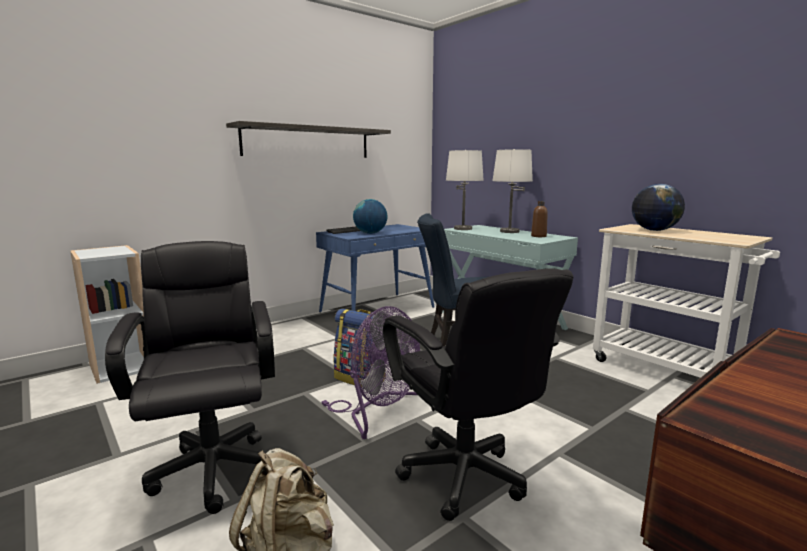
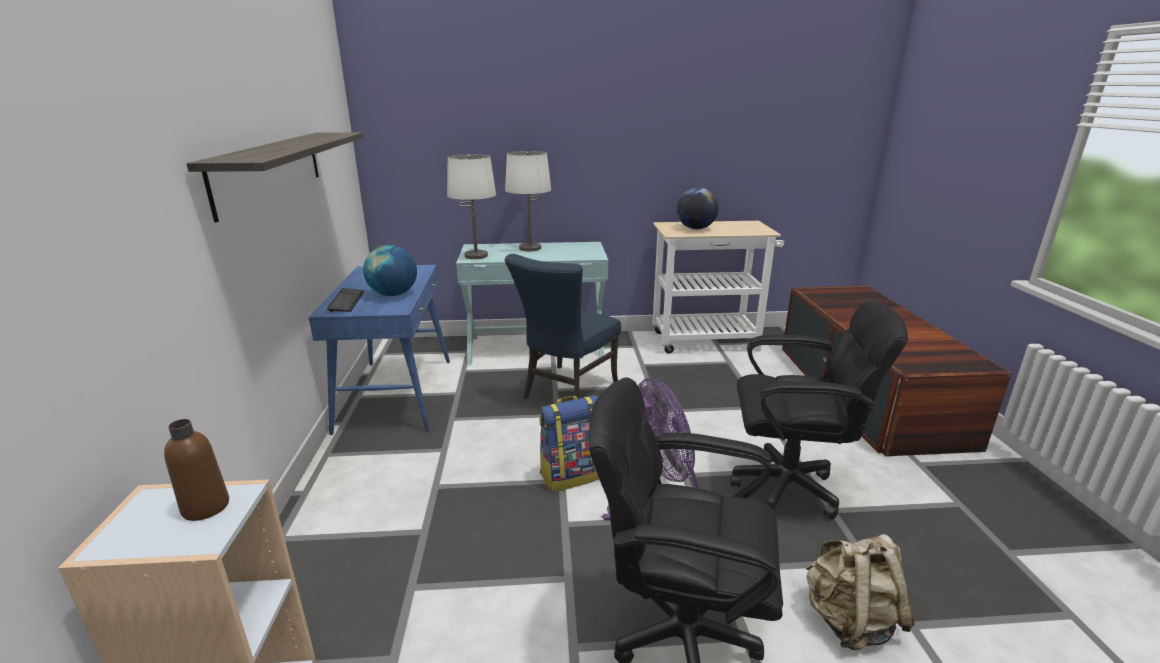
camera: 55 degrees left, 10 degrees up
(538, 236) = (573, 248): brown bottle -> brown bottle (206, 507)

